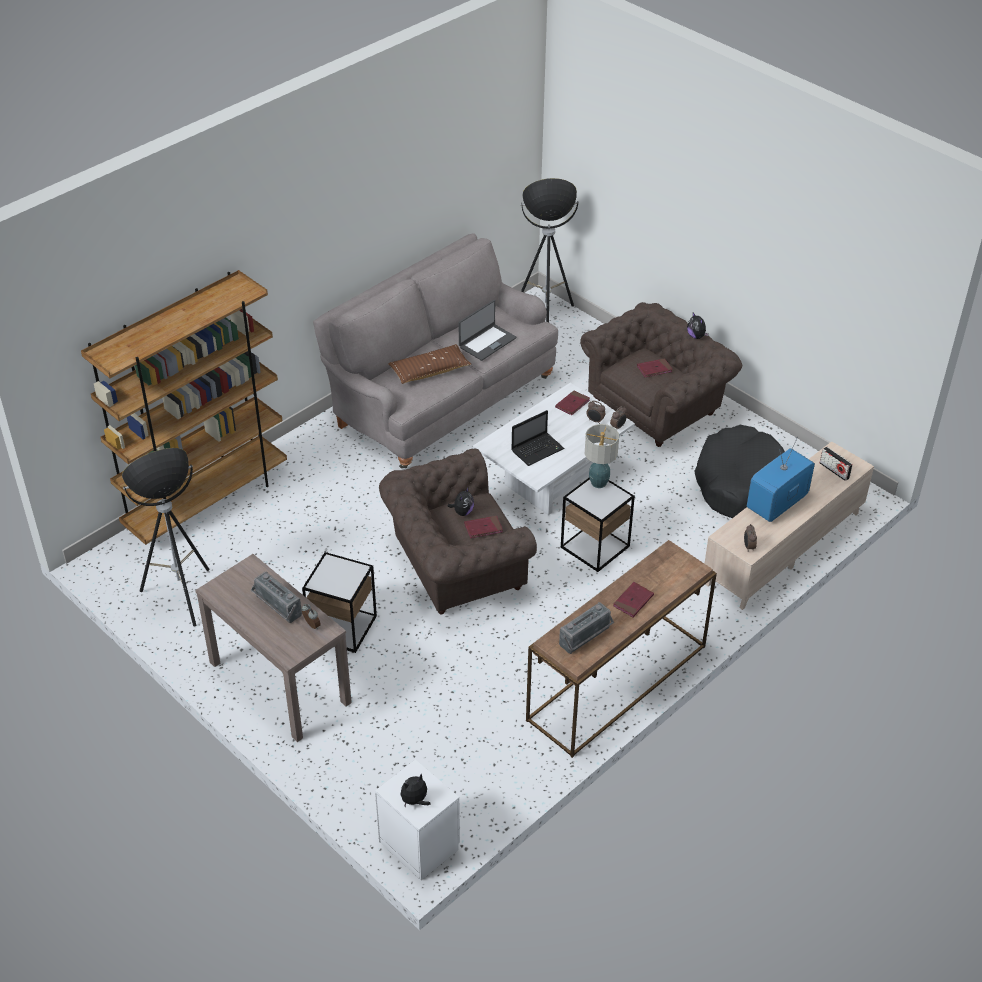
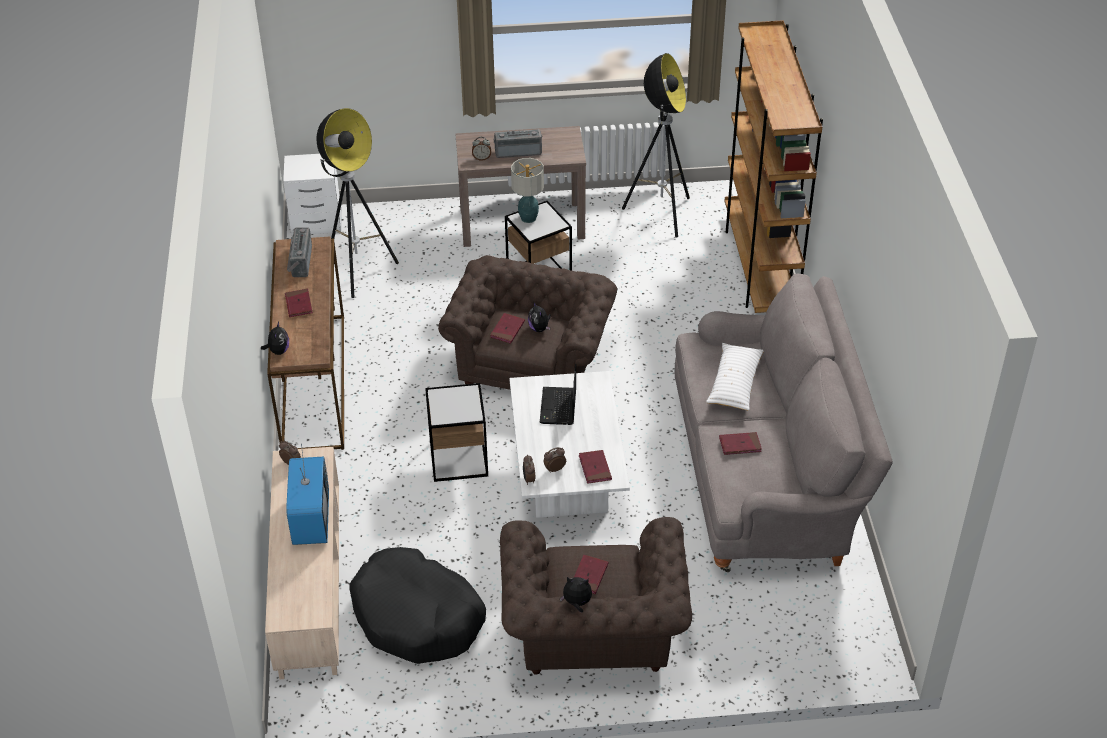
camera: 130 degrees right, 0 degrees up
(415, 801) = (304, 163): plush toy -> plush toy (278, 351)
(429, 370) = (734, 383): brown pillow -> white pillow
(487, 342) = (740, 445): laptop -> red book
(545, 318) = (833, 640): floor lamp -> floor lamp (358, 271)
(598, 482) = (471, 414): table lamp -> table lamp (529, 218)
(834, 470) = (296, 595): radio -> none

